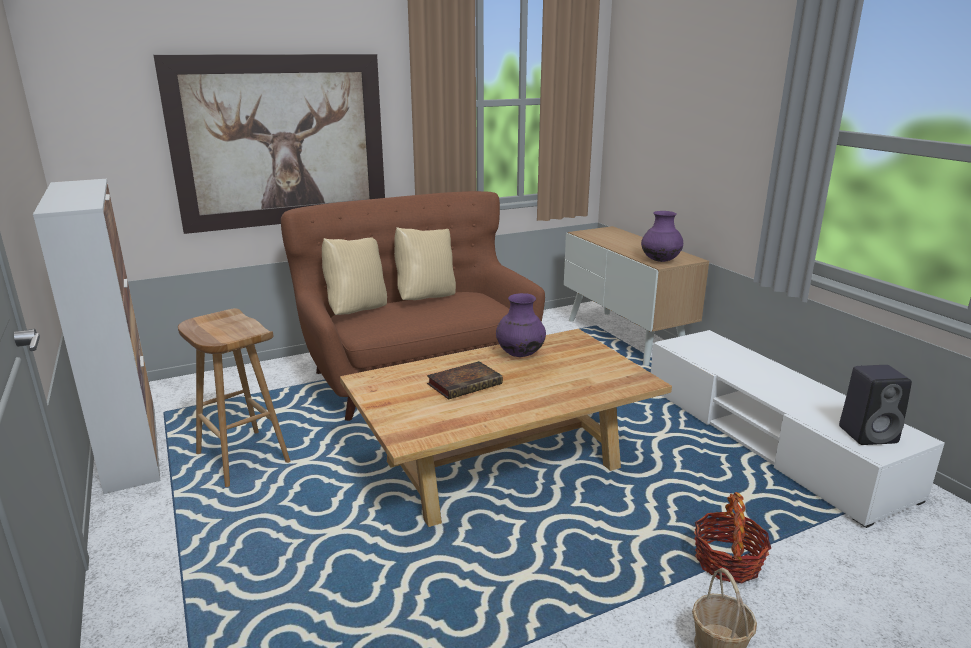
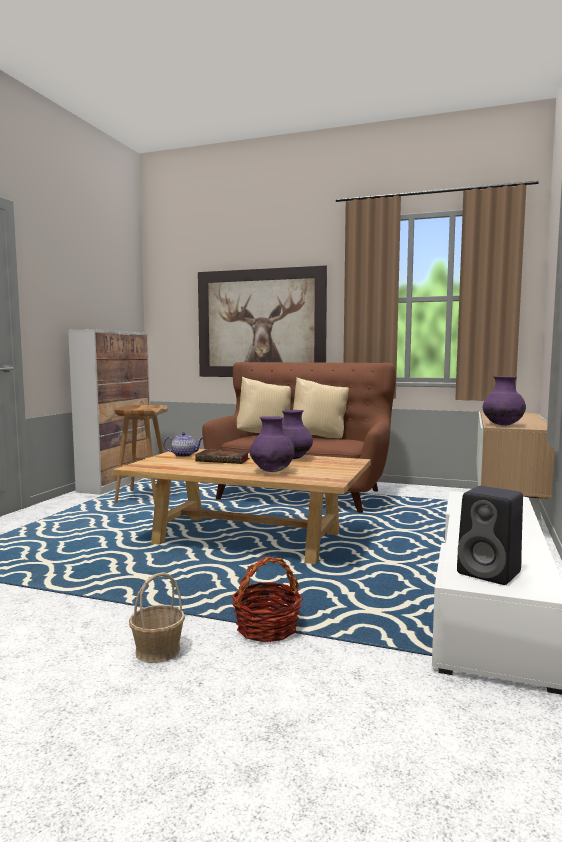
camera: 45 degrees right, 15 degrees down
(395, 391) = (184, 455): none -> teapot
(562, 385) = (272, 471): none -> purple vase

